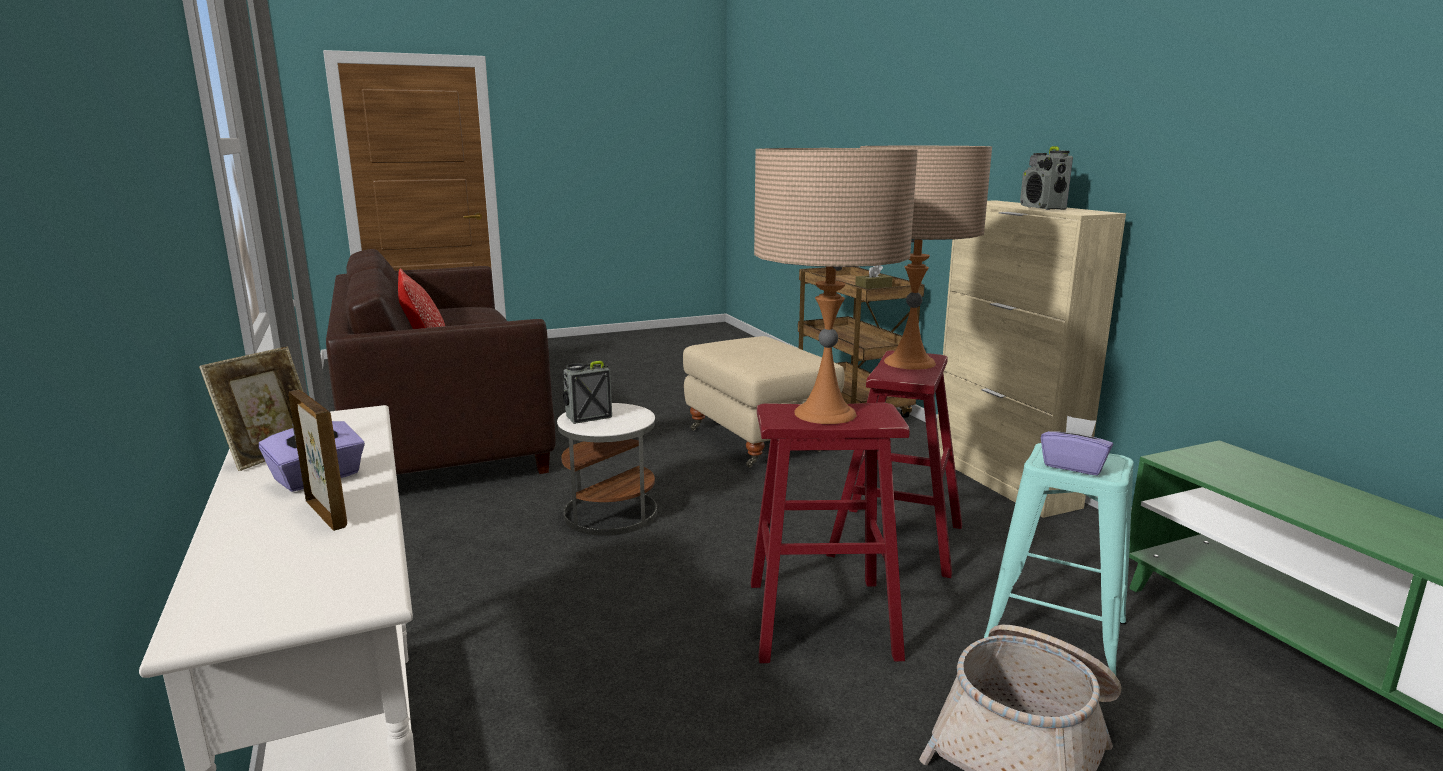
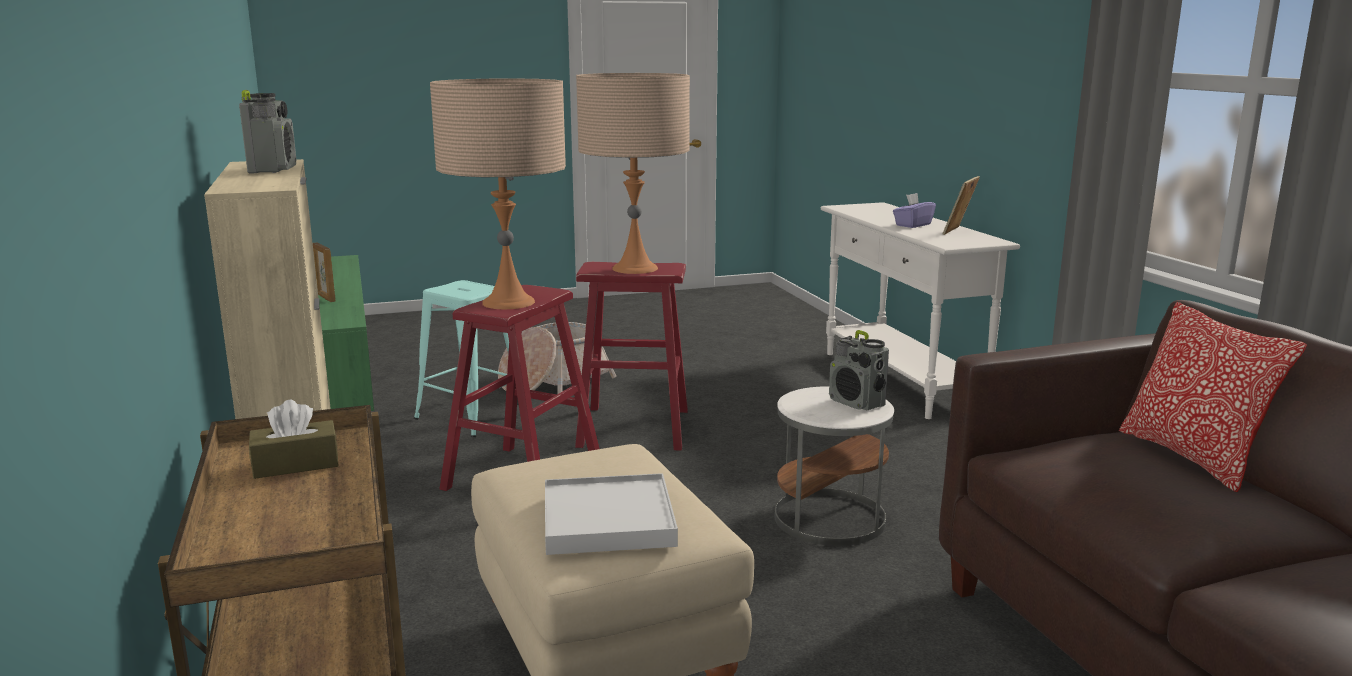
camera: 175 degrees left, 0 degrees up
(326, 513) = (886, 218): picture frame -> picture frame (325, 298)
(587, 417) = (857, 403): radio -> radio turned 75 degrees clockwise
(751, 342) = (607, 520): none -> white tray
(1073, 466) = (474, 286): purple tissue box -> none

